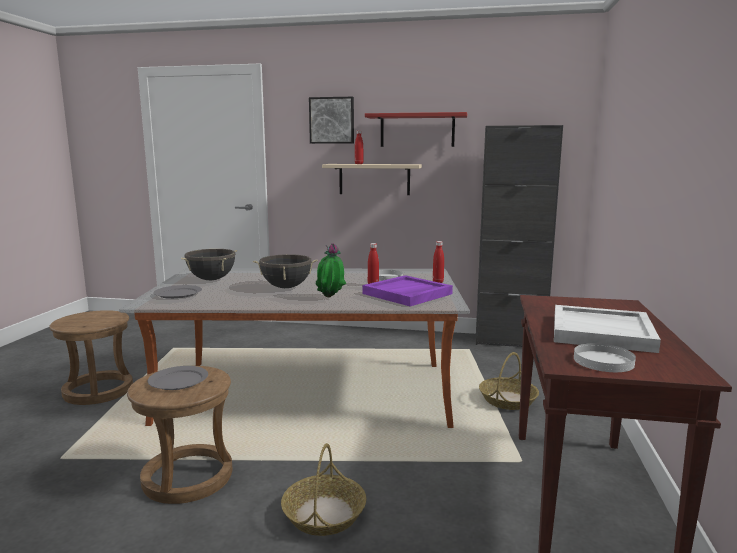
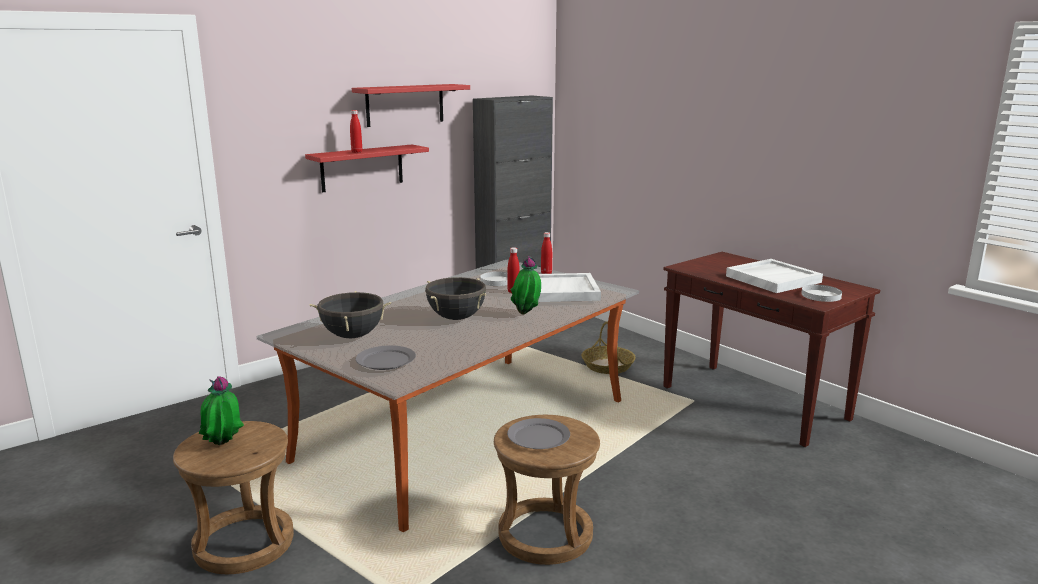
camera: 50 degrees left, 5 degrees up
(88, 319) = (223, 445): none -> potted plant
(324, 514) = (675, 492): basket -> none
(332, 120) = (305, 96): picture -> none
(374, 179) = (362, 168): beige shelf -> red shelf
(407, 294) = (564, 291): purple tray -> white tray

